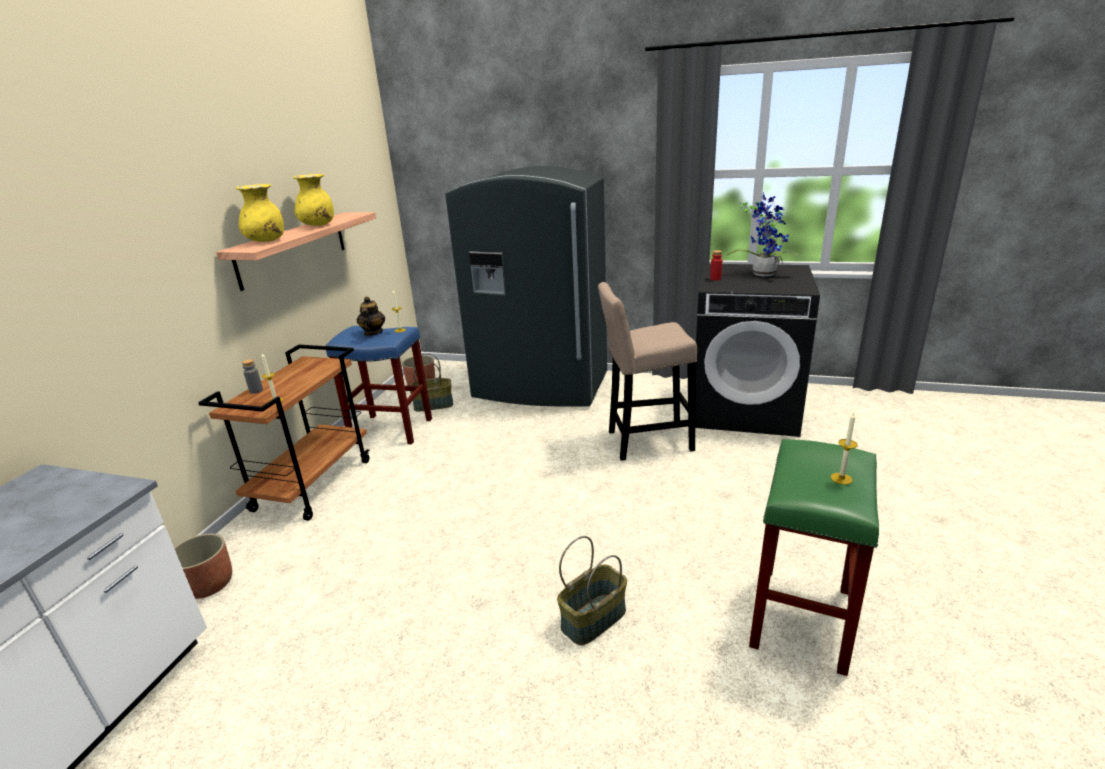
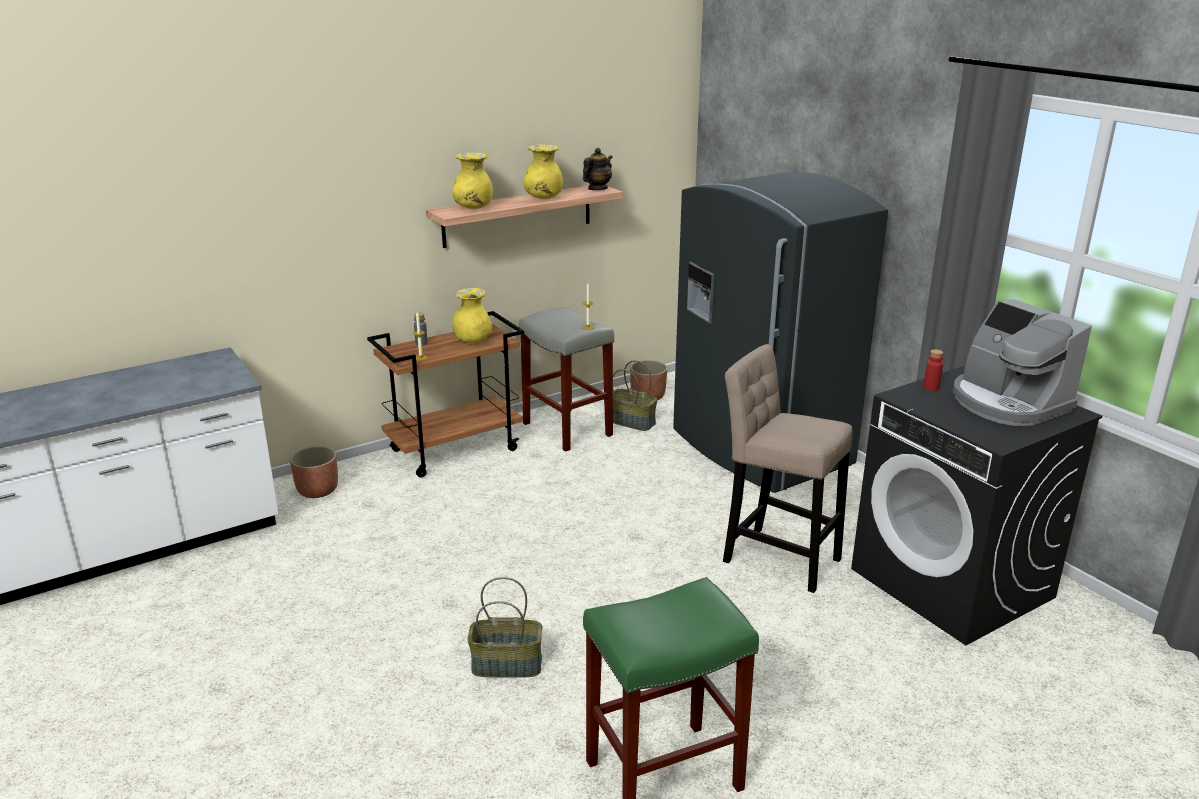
camera: 40 degrees right, 0 degrees up
(306, 372) = (473, 340): none -> yellow vase
(373, 333) = (566, 321): teapot -> teapot (597, 189)
(390, 429) = (566, 429): blue stool -> grey stool
(763, 273) = (1007, 403): potted plant -> coffee machine
(841, 478) = (674, 627): candle -> none

